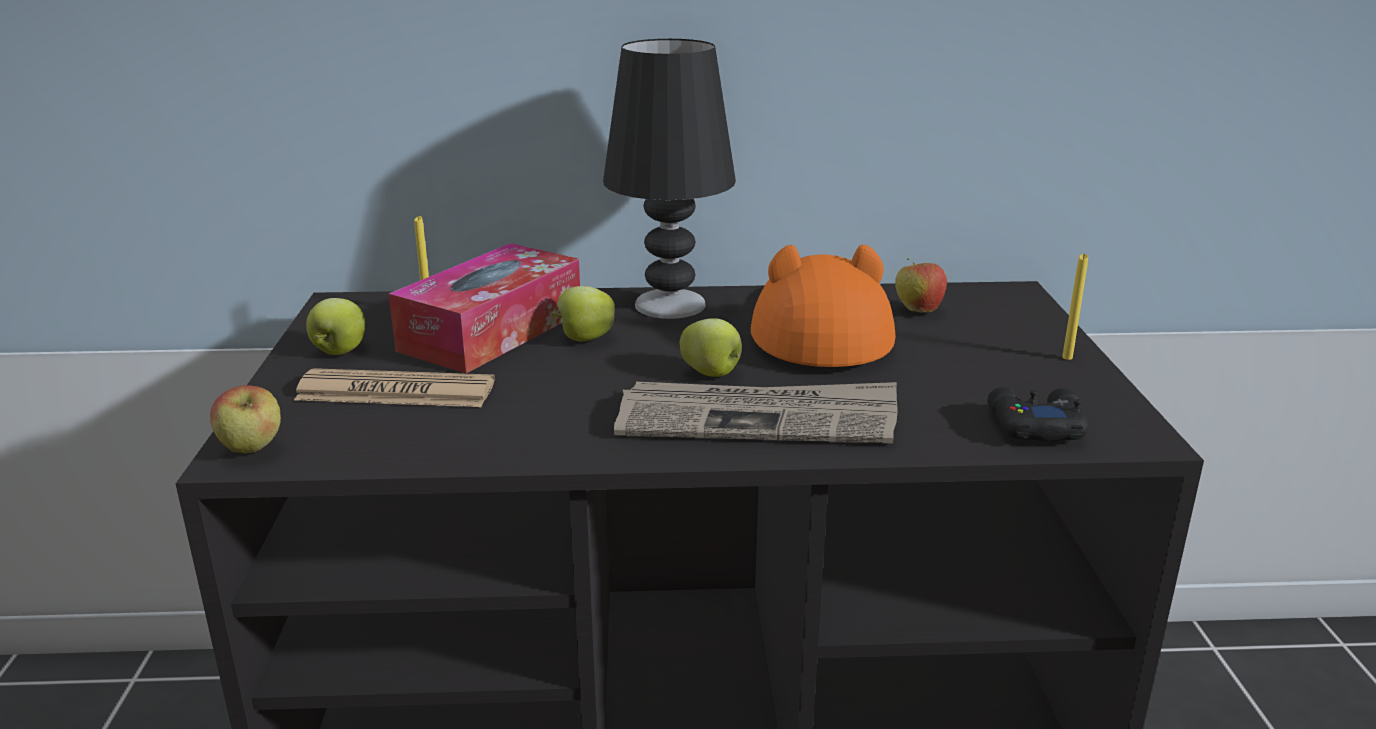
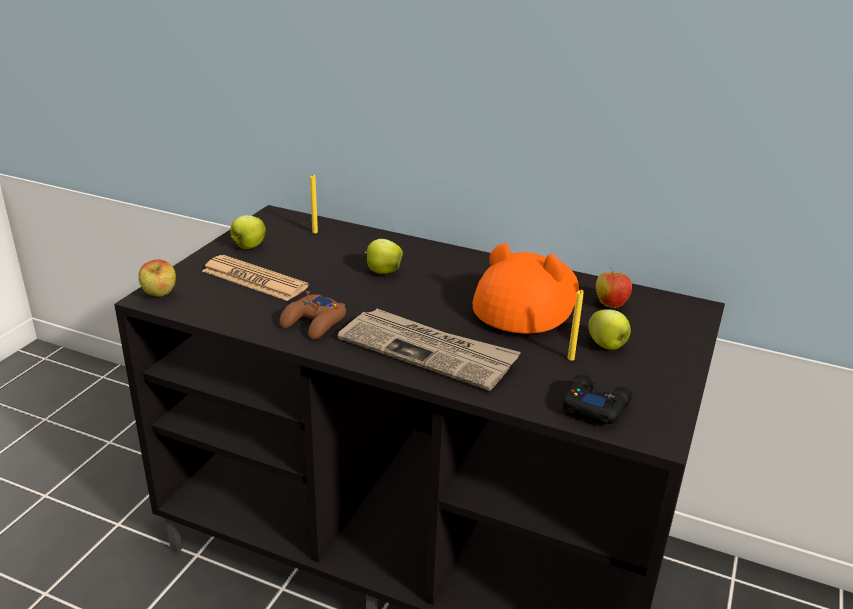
camera: 25 degrees right, 5 degrees up
(492, 331) = (337, 254): tissue box -> none
(554, 426) = (314, 323): none -> brown game controller
(670, 305) = (454, 261): black table lamp -> none
(712, 374) = (432, 314): apple -> apple (607, 346)
(1067, 357) = (675, 366): yellow candle -> yellow candle (570, 358)

